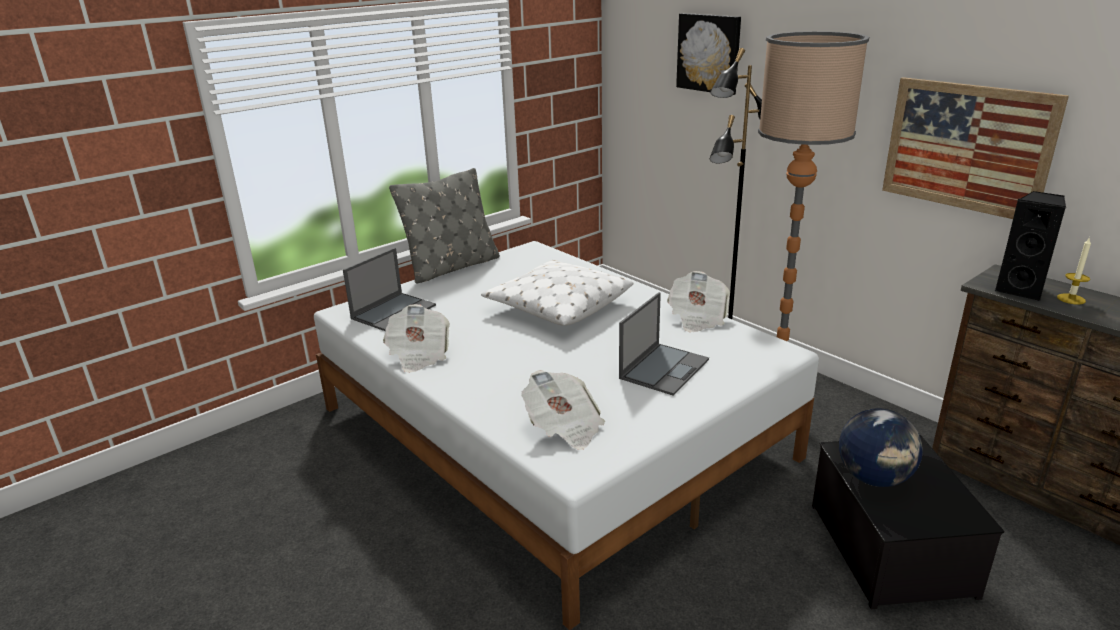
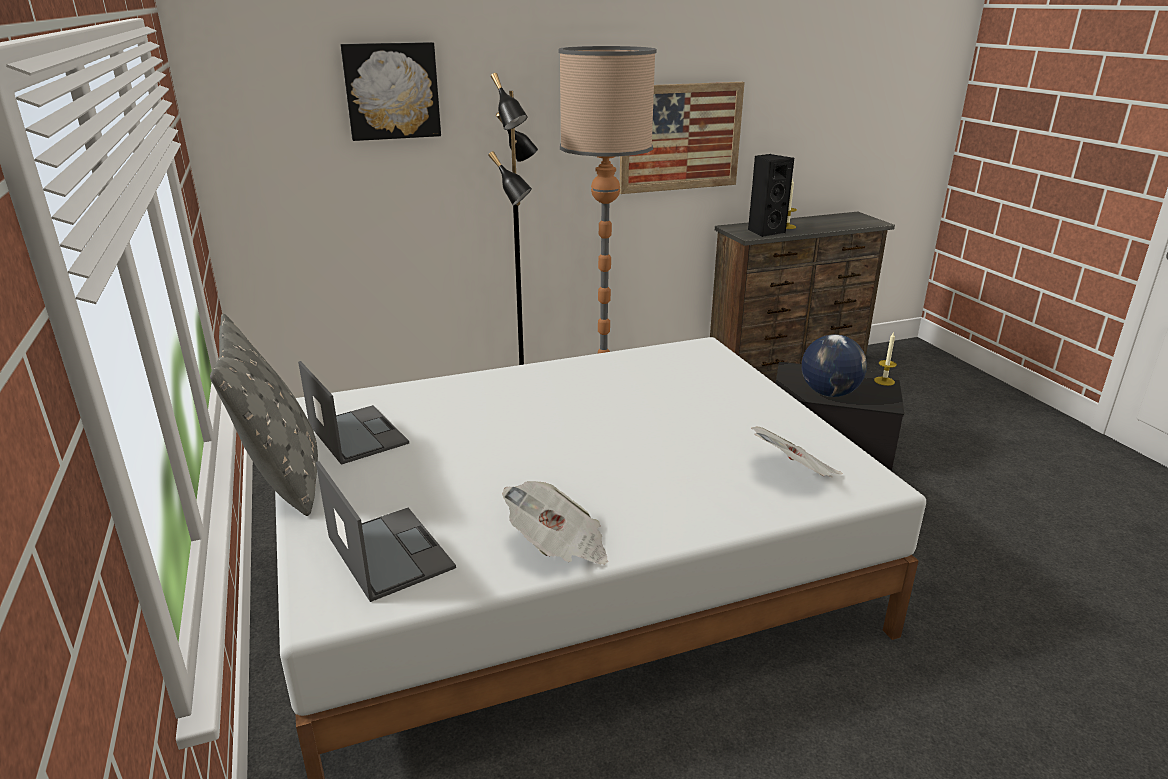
camera: 70 degrees left, 0 degrees up
(557, 306) = (507, 424): white pillow -> none
(664, 368) = (702, 400): laptop -> laptop (357, 434)
(697, 318) = (608, 362): newspaper -> none
(964, 519) = (884, 381): none -> candle

